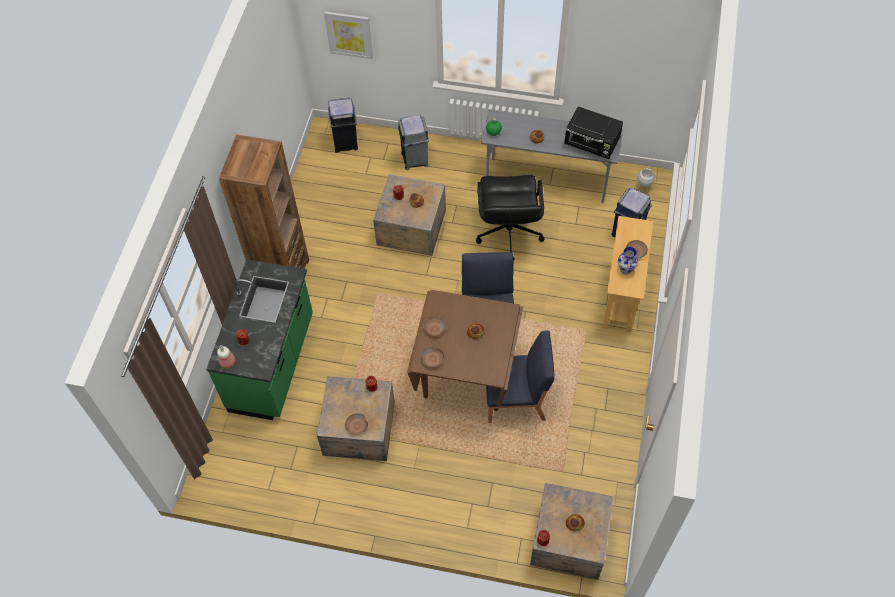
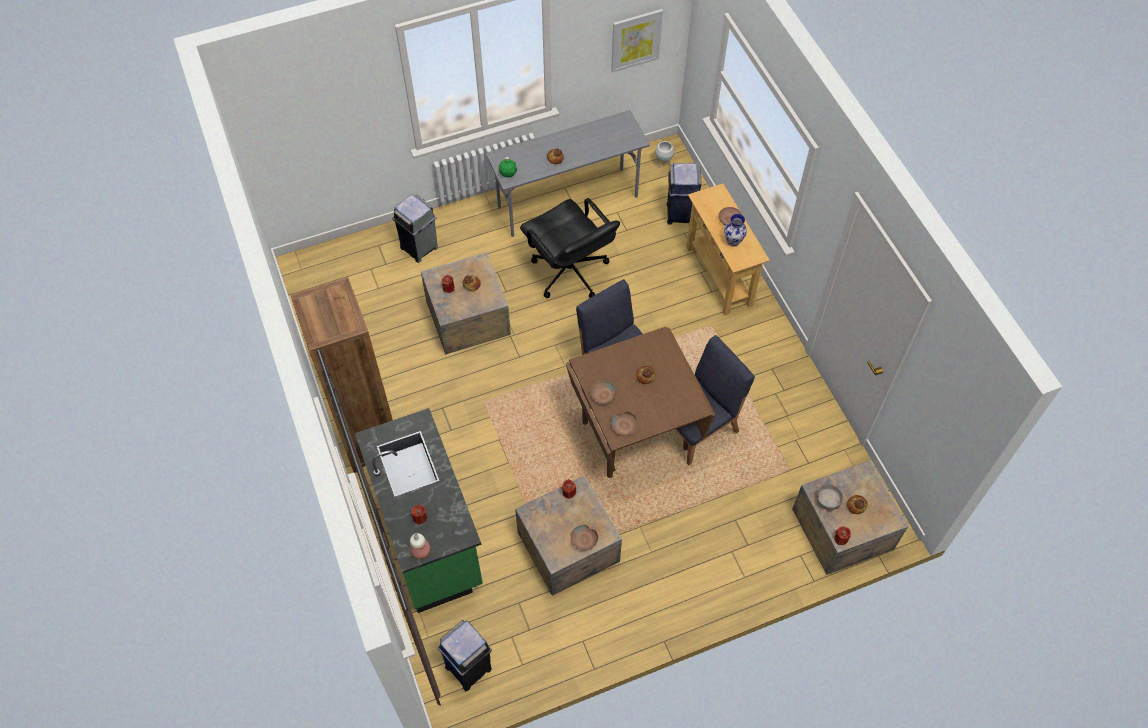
camera: 35 degrees left, 0 degrees up
(346, 142) = (332, 266): blue trash can -> blue trash can (469, 667)
(349, 34) = (304, 138): picture -> picture (636, 40)
(555, 506) = (828, 501): none -> grey bowl
(592, 144) = (612, 138): black microwave -> none

